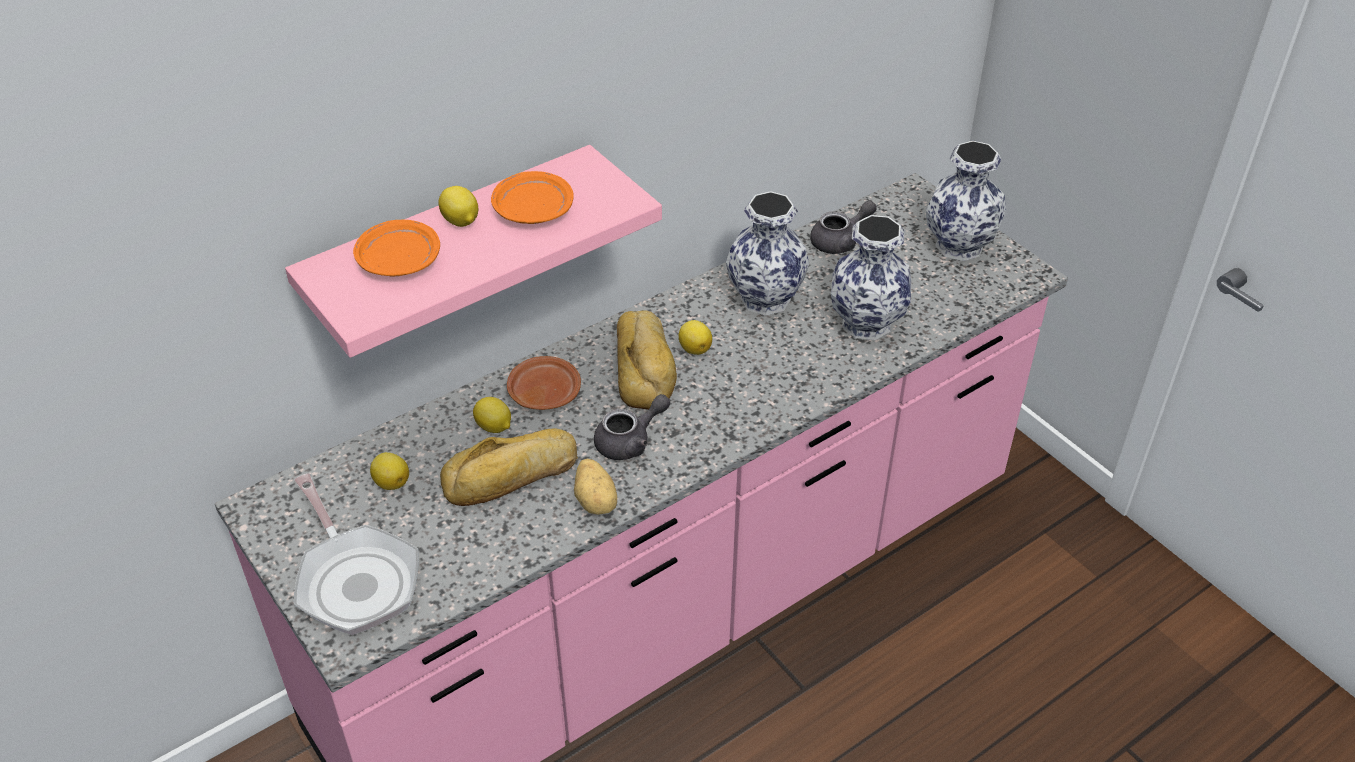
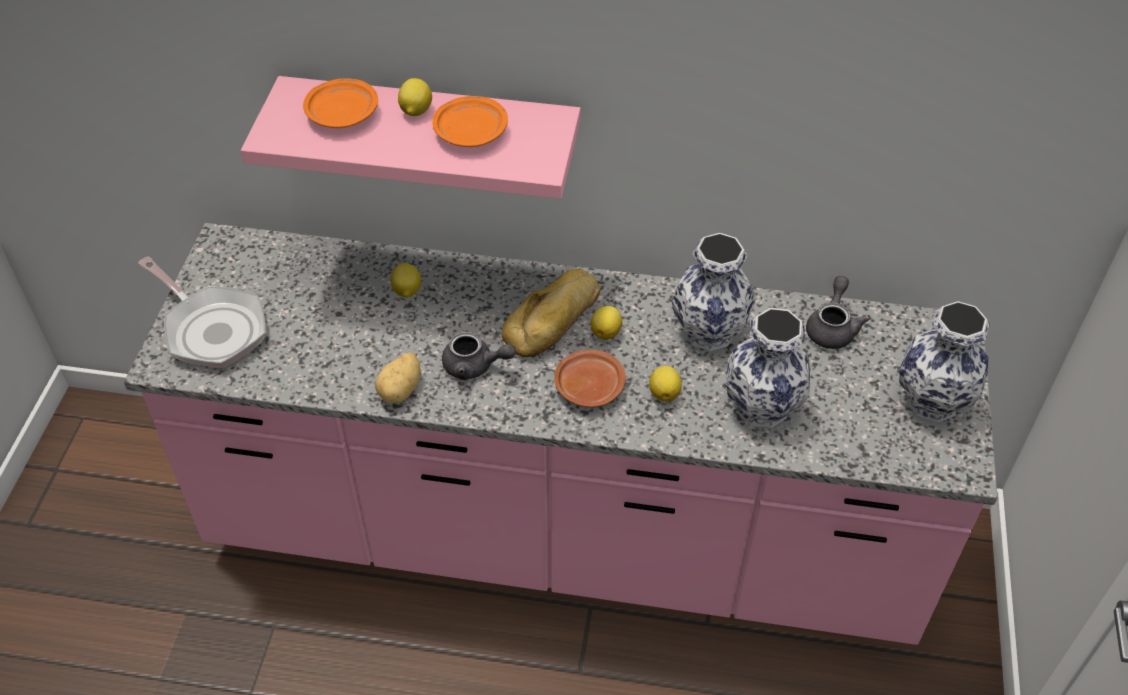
camera: 45 degrees right, 5 degrees up
(355, 579) = (211, 329): frying pan -> frying pan turned 60 degrees counterclockwise
(391, 482) = (305, 282): lemon -> lemon (664, 393)
(512, 477) = (374, 333): bread -> none
(544, 393) = (466, 290): brown plate -> brown plate (589, 386)
(840, 241) = (832, 328): grey teapot -> grey teapot turned 90 degrees counterclockwise

